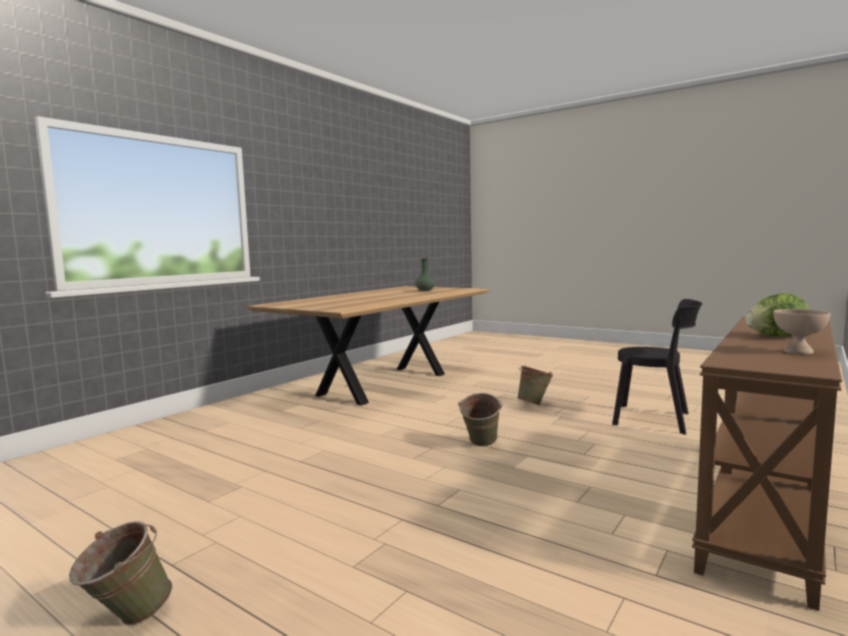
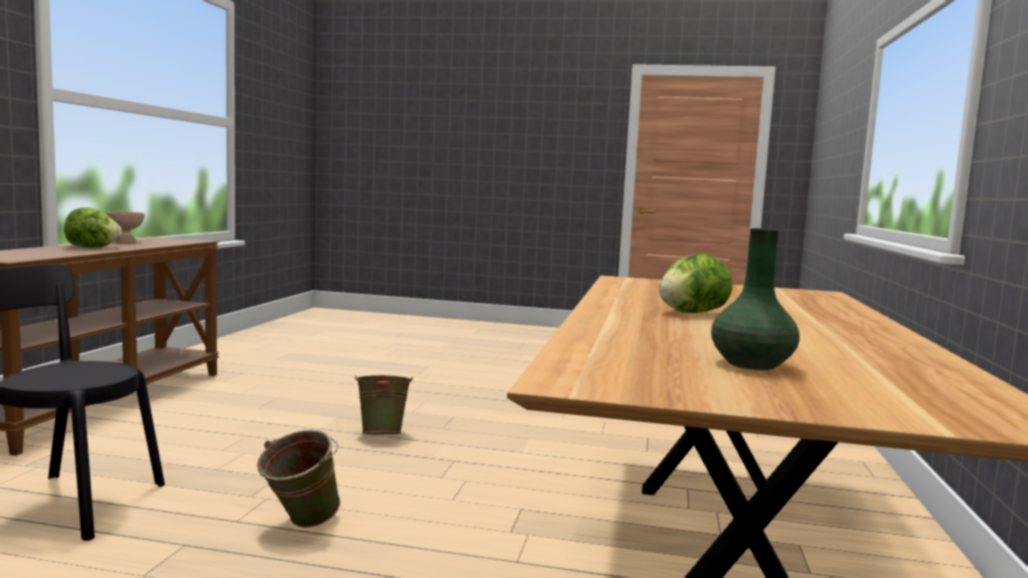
camera: 155 degrees right, 0 degrees up
(125, 619) = (515, 351): green bucket -> none
(387, 297) = (691, 313): none -> lettuce

